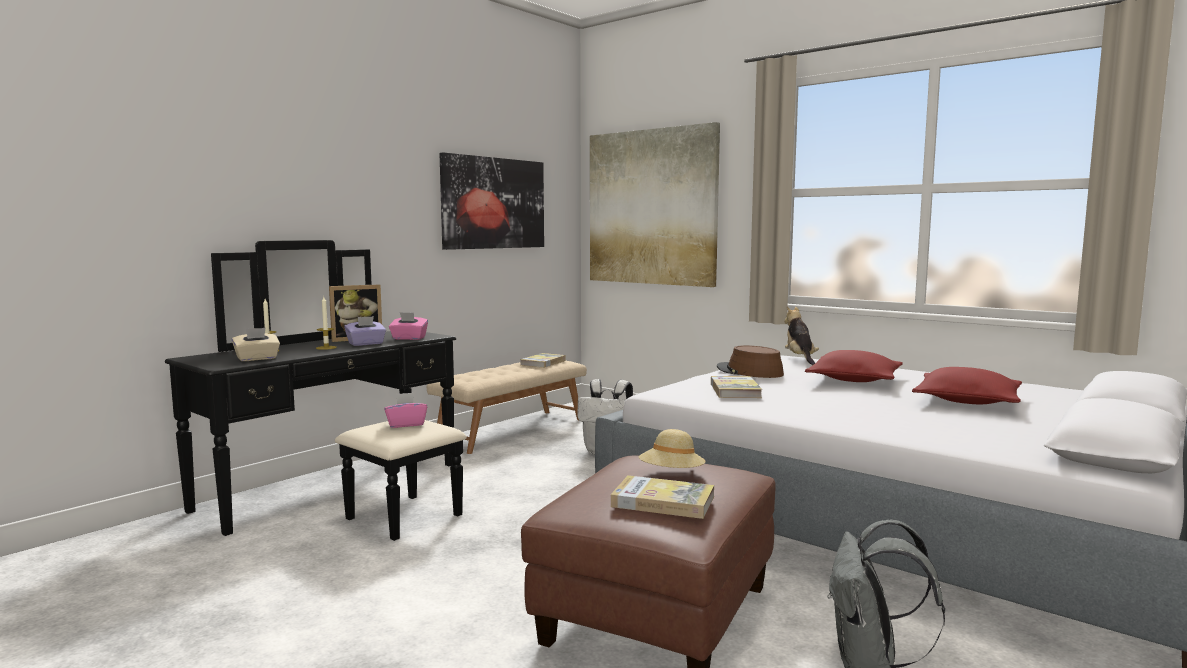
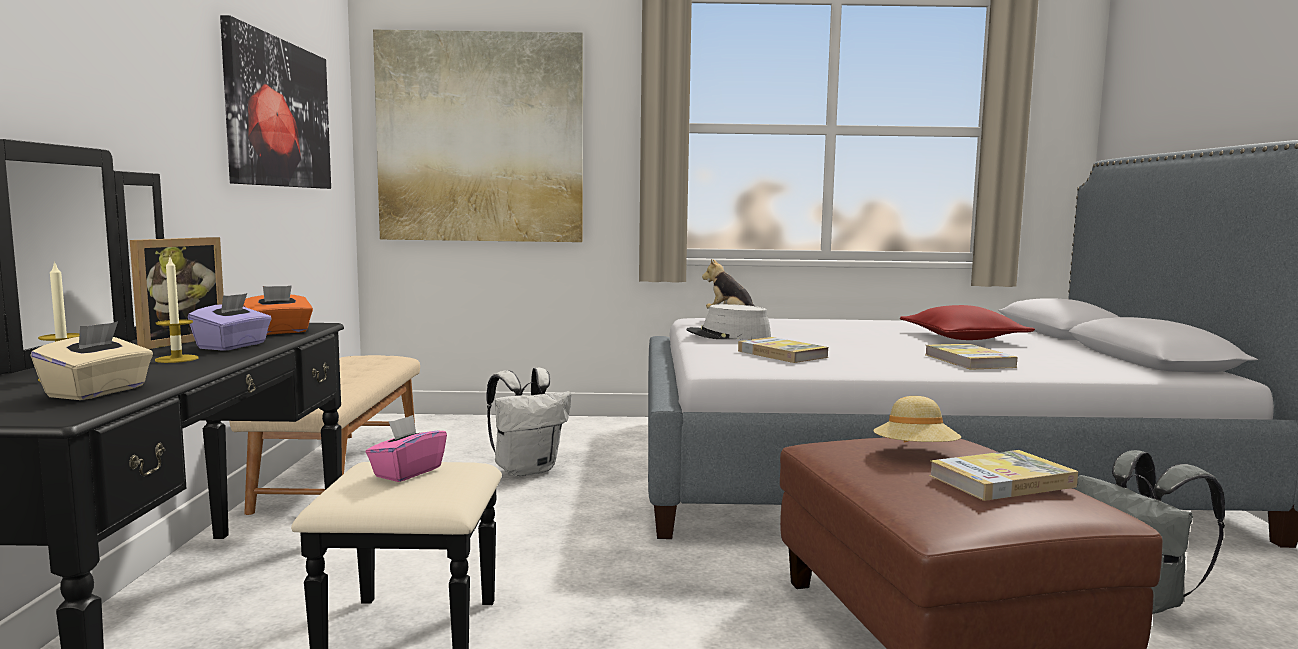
camera: 40 degrees left, 0 degrees up
(409, 338) = (278, 332): pink tissue box -> orange tissue box
(543, 363) = (365, 361): book -> book (969, 361)
(749, 372) = (728, 335): brown hat -> grey hat
(854, 380) = (836, 331): red pillow -> none

